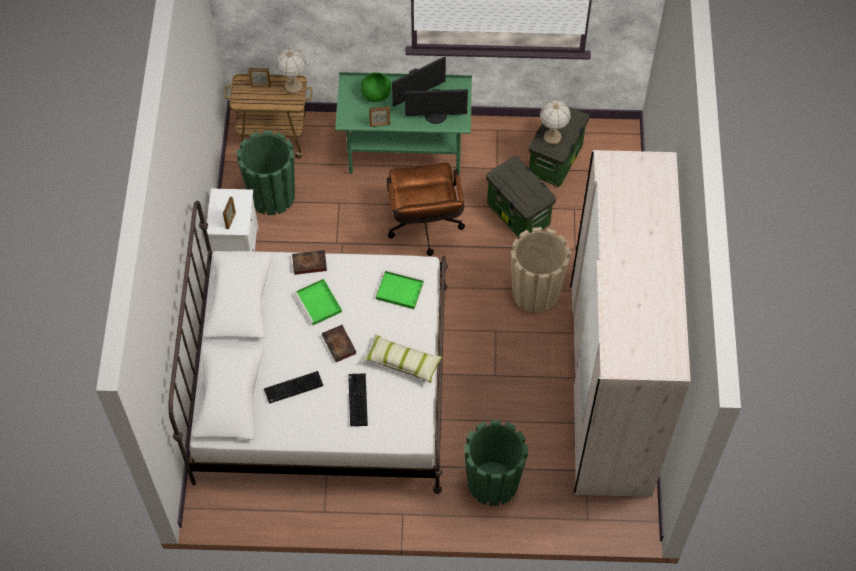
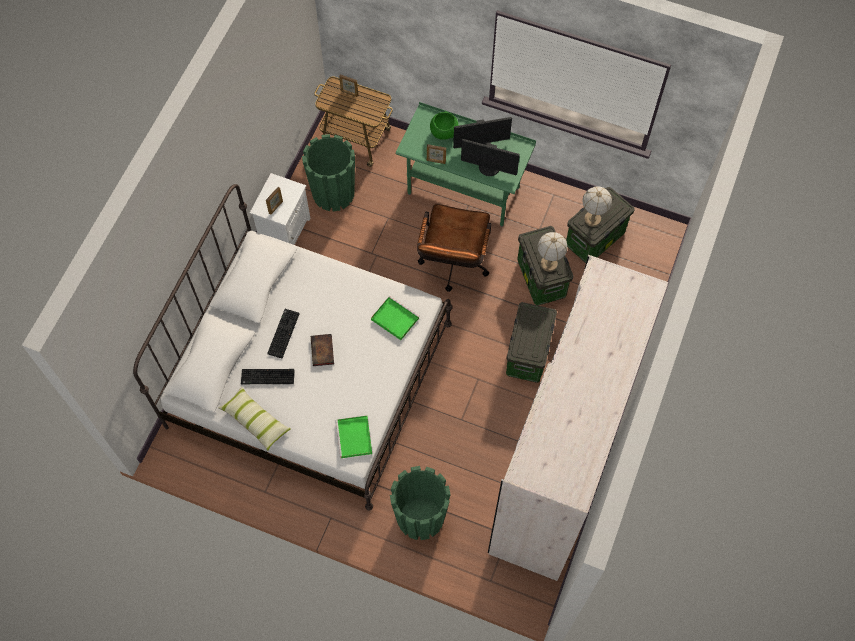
camera: 20 degrees right, 5 degrees up
(293, 86) = (377, 102): table lamp -> table lamp (548, 264)
(308, 264) = (326, 268): book -> none
(319, 303) = (320, 308): green tray -> green tray (354, 438)
(357, 399) = (317, 406): keyboard -> keyboard (283, 333)
(402, 362) = (371, 386): pillow -> pillow (255, 421)
(535, 292) = (528, 355): beige planter -> storage box

